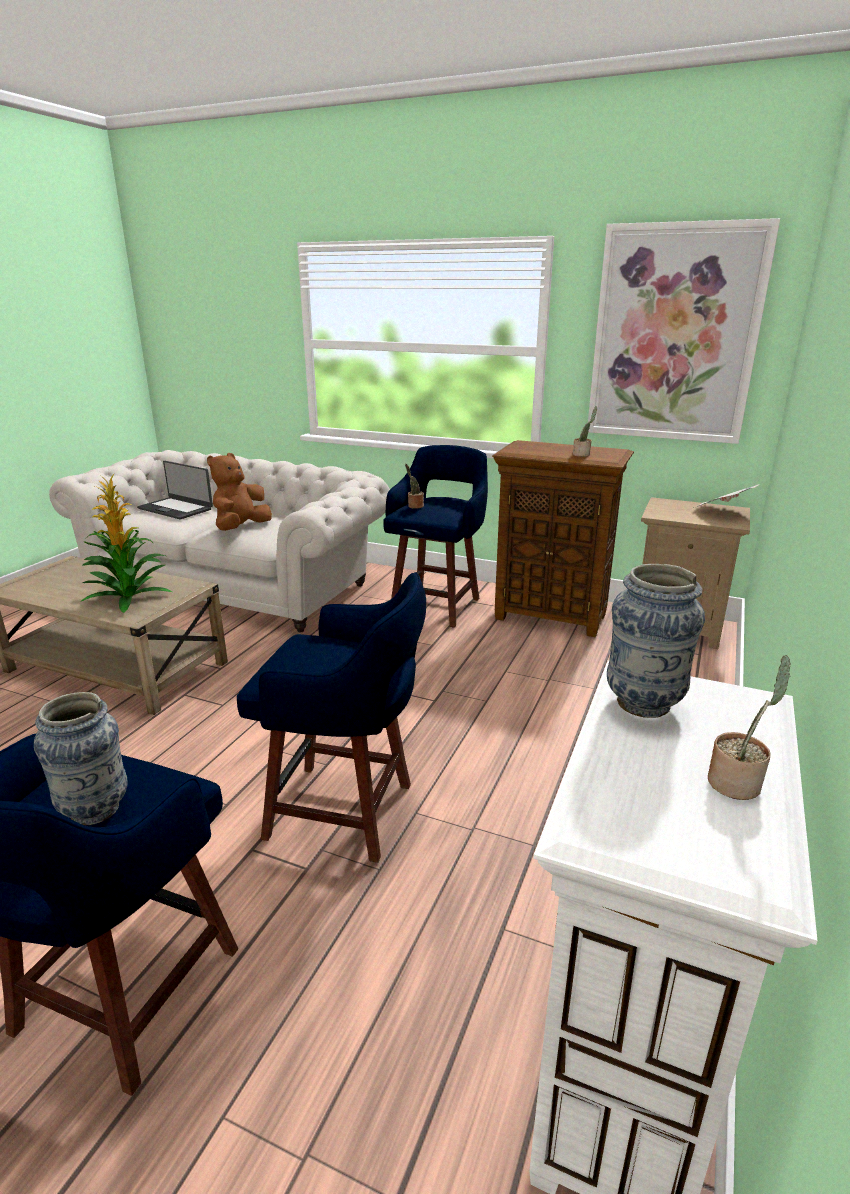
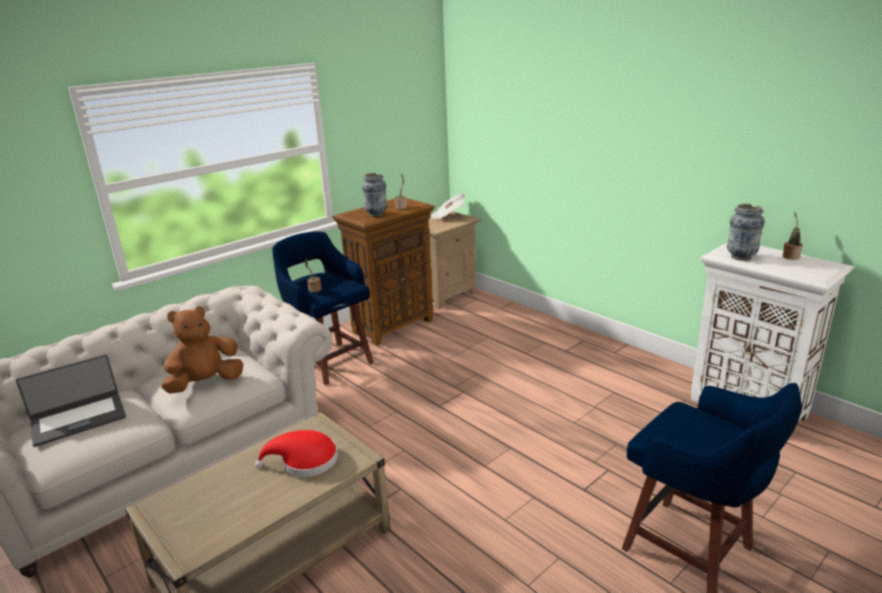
camera: 65 degrees left, 0 degrees up
(95, 810) = (706, 431): vase -> vase (376, 214)
(129, 596) = (304, 461): potted plant -> red hat
(241, 528) = (205, 383): brown plush toy -> brown plush toy turned 90 degrees clockwise
(346, 813) = (564, 447): blue stool -> none
(674, 335) = (394, 119): picture -> none

